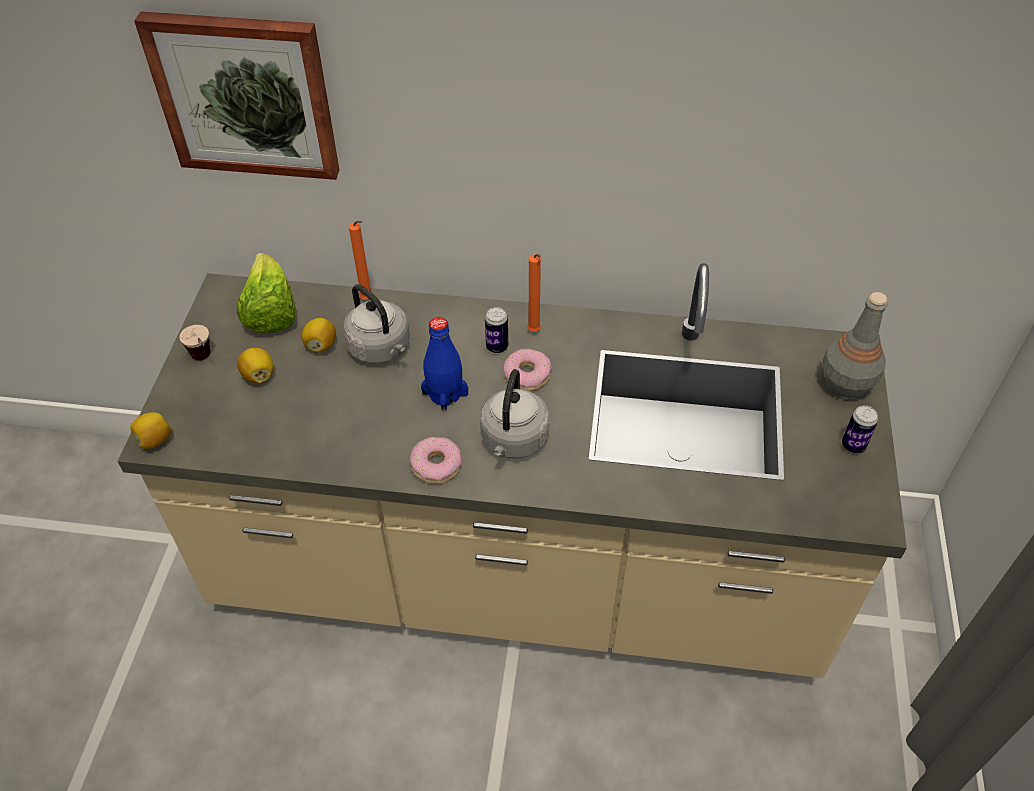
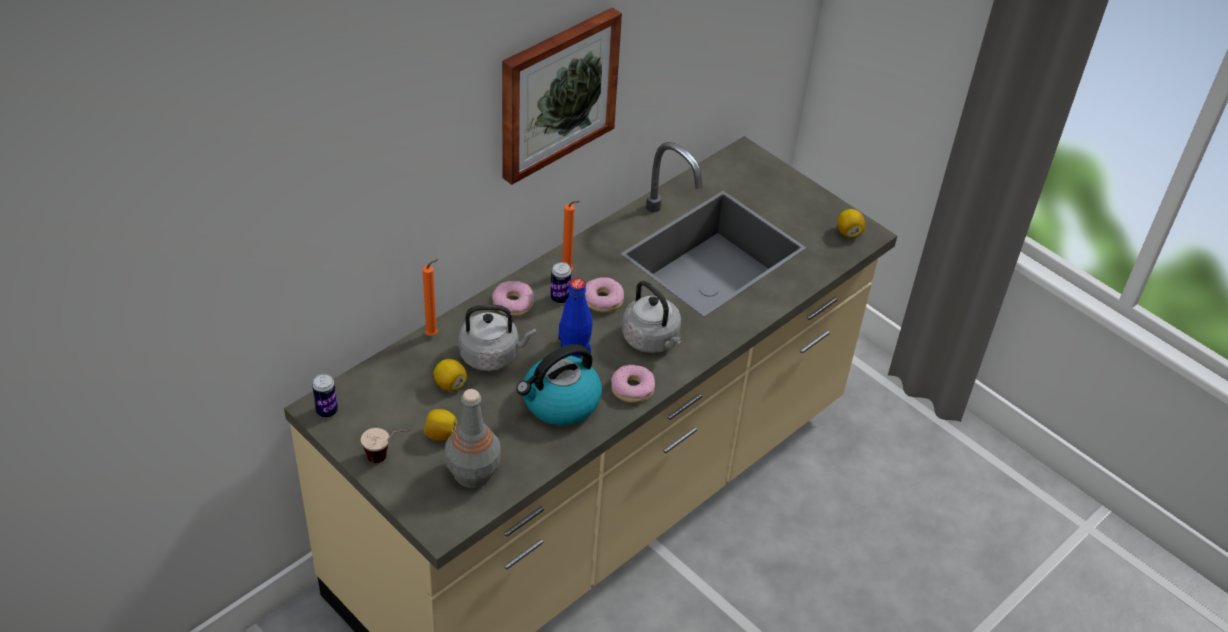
camera: 55 degrees left, 5 degrees down
(155, 440) = (440, 526): lemon -> lemon (848, 232)
(246, 95) = (327, 205): picture -> picture (556, 93)
(270, 313) = (380, 394): lettuce -> none
(368, 426) = (560, 403): none -> kettle
(457, 322) = (513, 303): none -> donut
(845, 384) = (765, 175): grey bottle -> grey bottle (472, 473)
(853, 445) = (811, 204): can -> can (327, 411)

